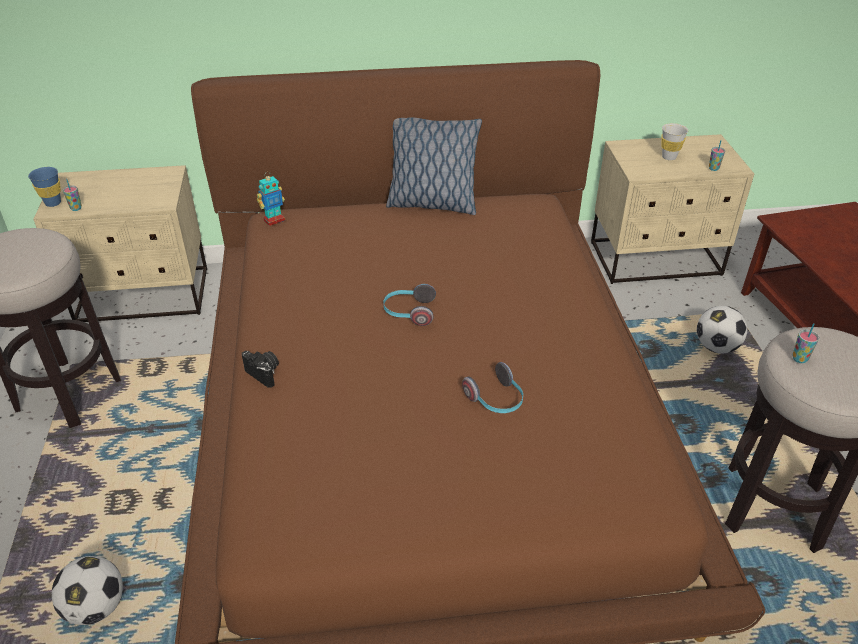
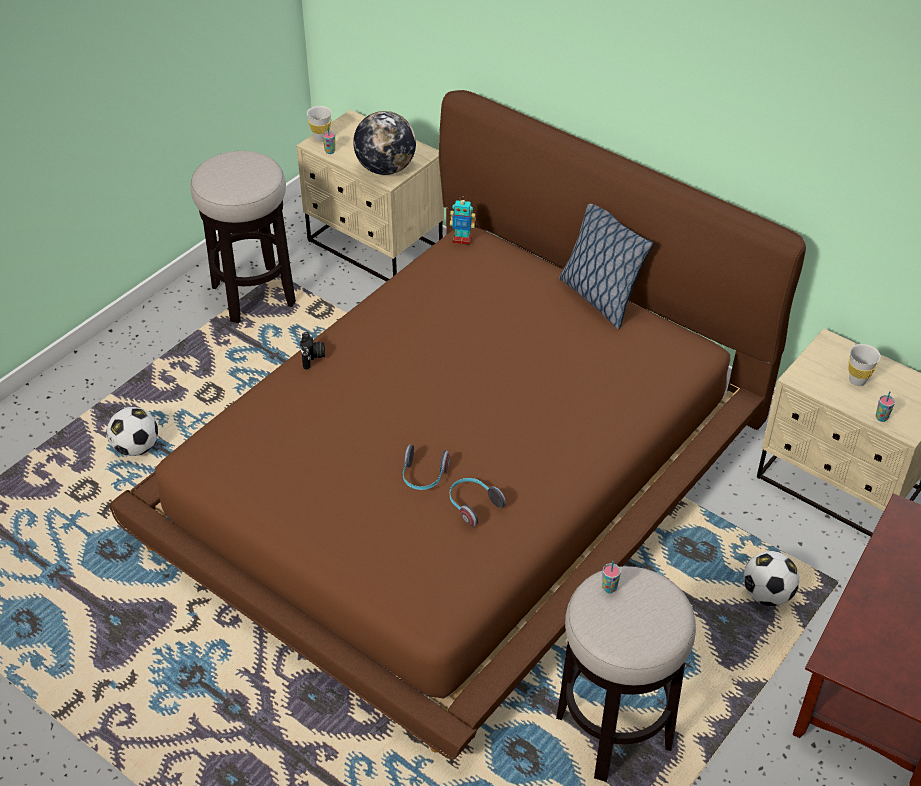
camera: 45 degrees right, 5 degrees up
(53, 203) = (321, 138): blue cup -> white cup
(149, 197) = (385, 168): none -> globe
(409, 312) = (454, 376): headphones -> headphones (473, 505)

